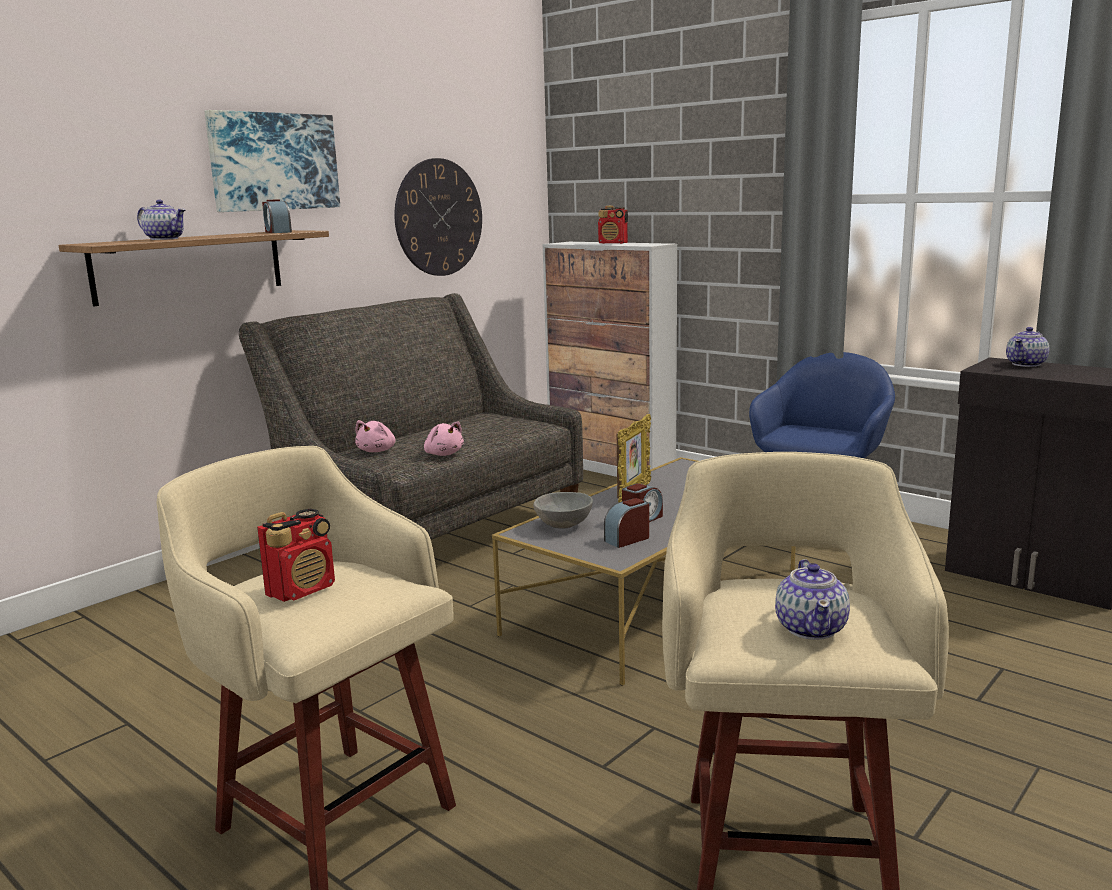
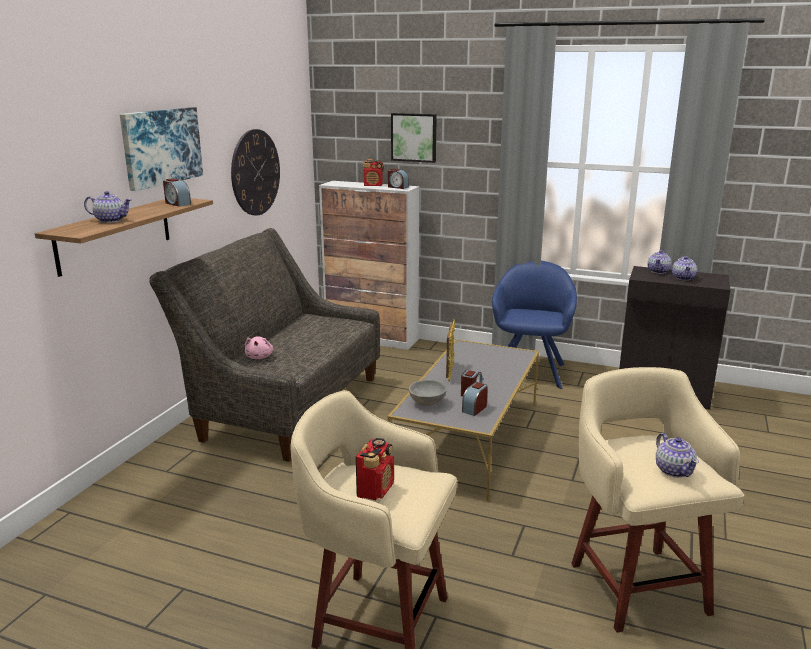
camera: 20 degrees left, 5 degrees up
(443, 454) = (311, 355): pink plush toy -> none
(643, 244) = (397, 187): none -> alarm clock
(671, 172) = (414, 137): none -> picture
(1064, 373) = (683, 278): none -> teapot

